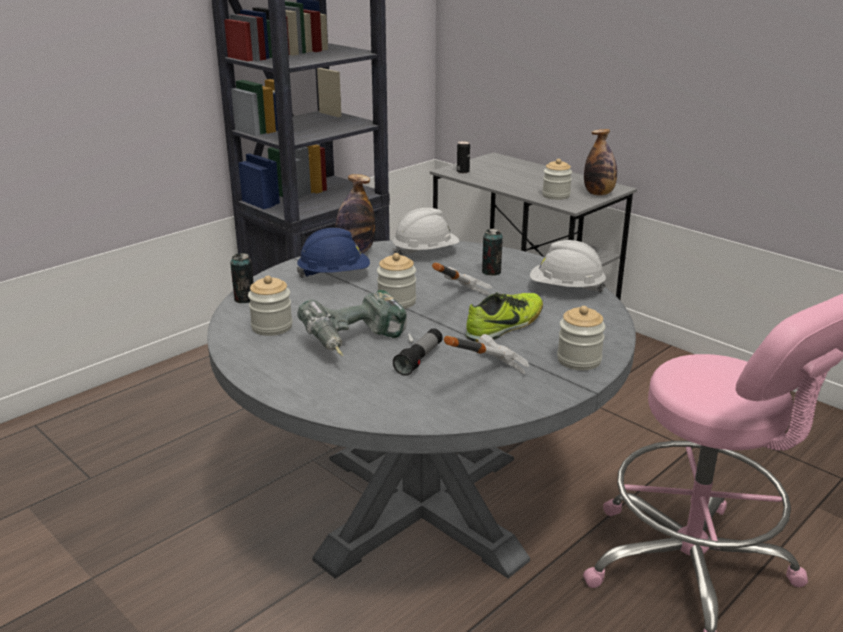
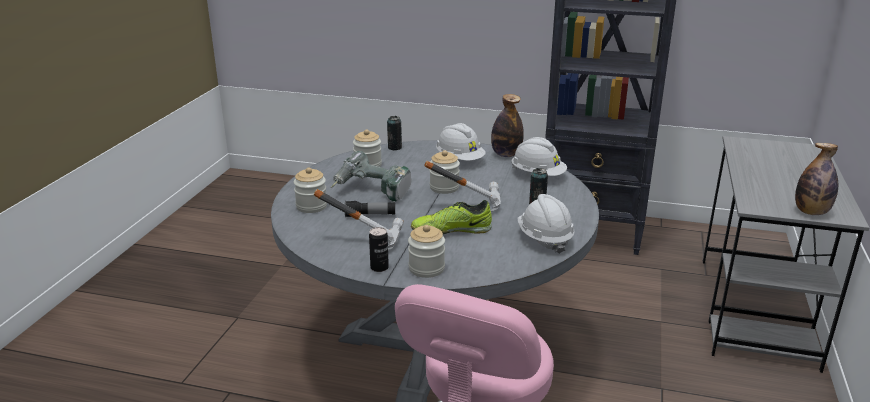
camera: 60 degrees right, 0 degrees up
(334, 275) = (460, 159): blue hard hat -> white hard hat
(463, 171) = (747, 147): can -> can (379, 268)
(505, 326) = (451, 231): shoe -> shoe turned 150 degrees clockwise
(556, 195) = (765, 195): jar -> jar (311, 206)

